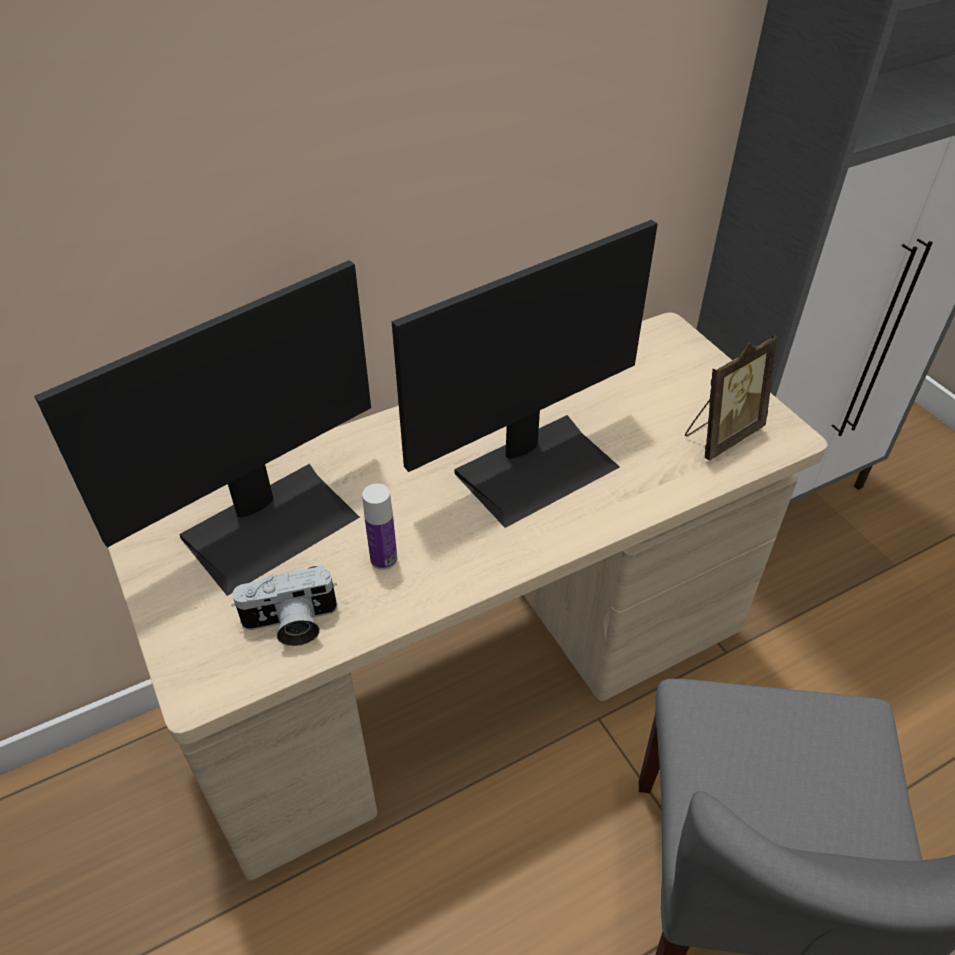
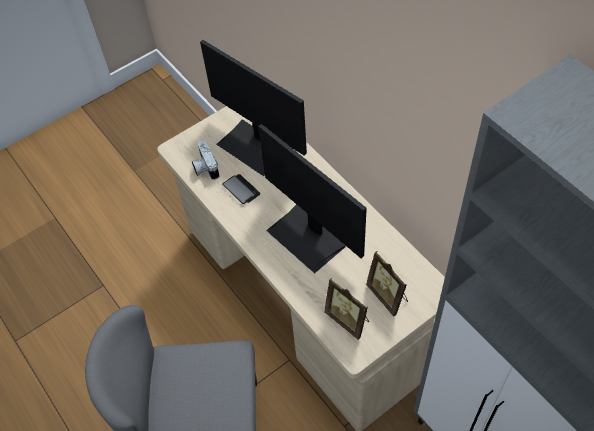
camera: 85 degrees right, 10 degrees up
(383, 559) = (241, 189): bottle -> phone
(674, 383) = (388, 296): none -> picture frame

